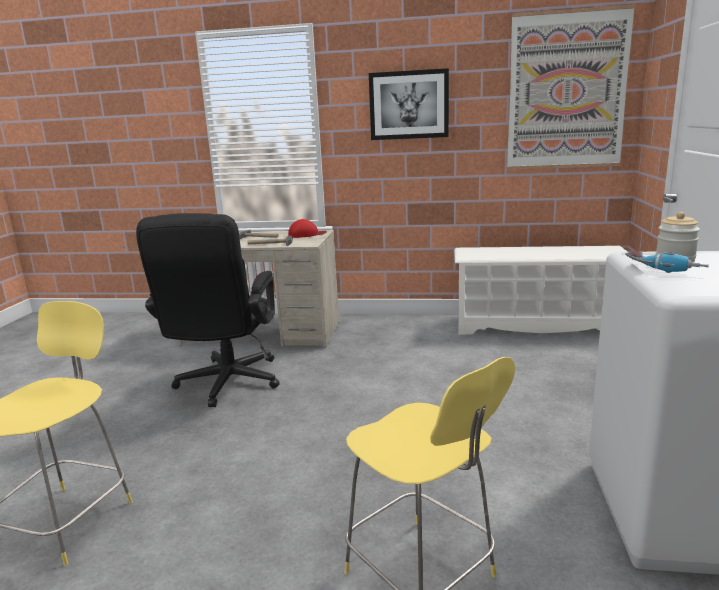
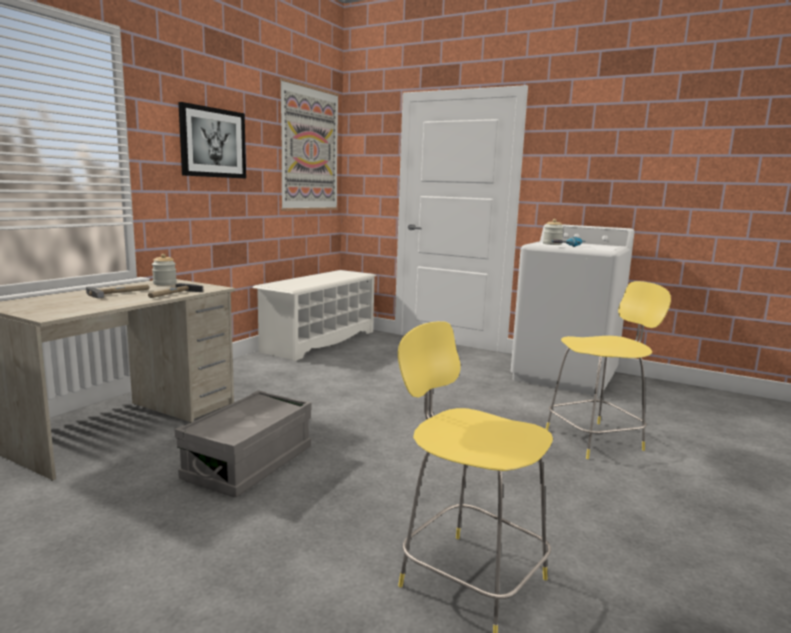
camera: 70 degrees left, 5 degrees down
(226, 385) = (249, 464): black office chair -> grey storage box
(306, 234) = (164, 283): red cap -> jar

